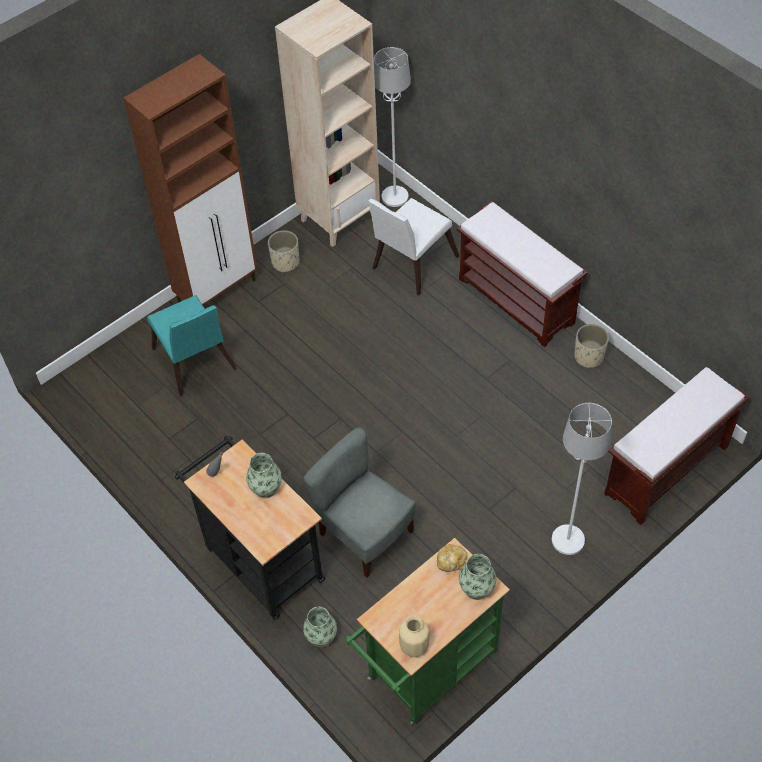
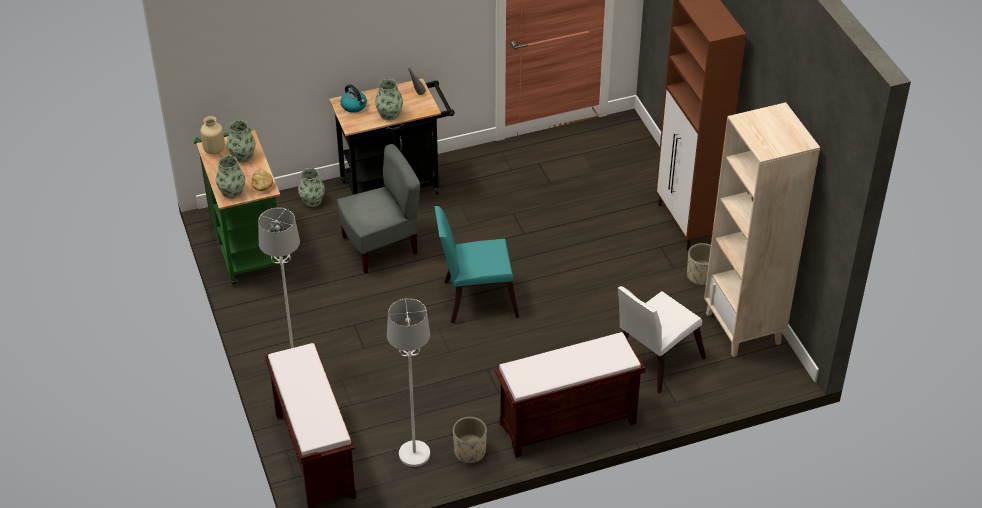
camera: 110 degrees right, 10 degrees down
(195, 364) = (608, 193): turquoise chair -> turquoise chair (475, 299)
(266, 530) = (354, 106): none -> kettle
(395, 197) = (754, 378): white floor lamp -> white floor lamp (414, 454)
(410, 608) = (242, 156): none -> vase
(411, 265) = (654, 361): white chair -> white chair turned 105 degrees counterclockwise

